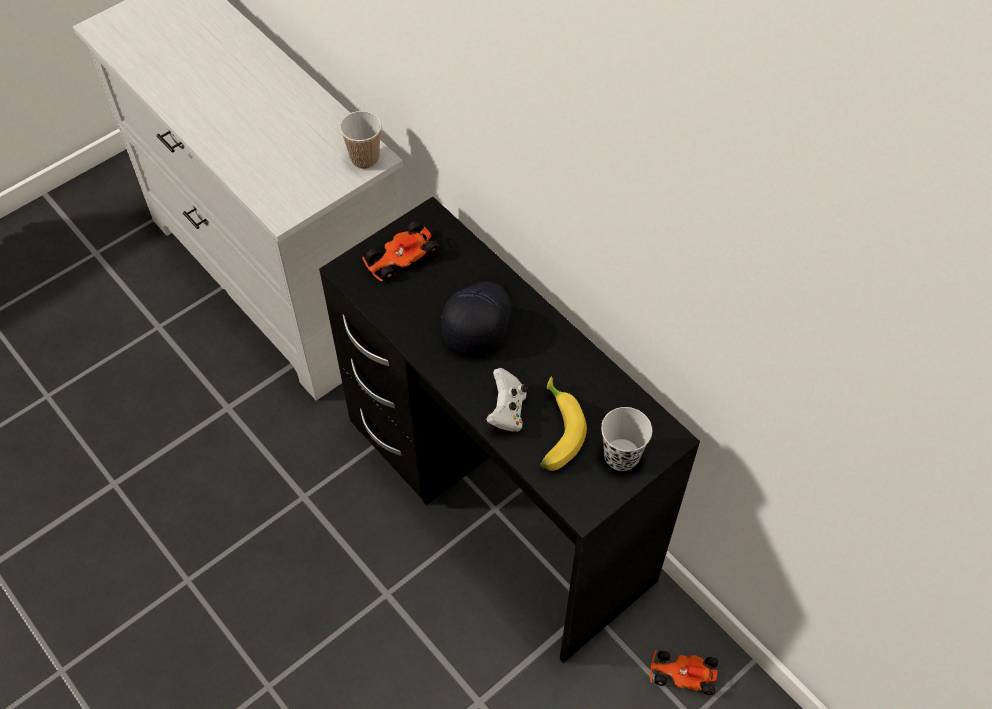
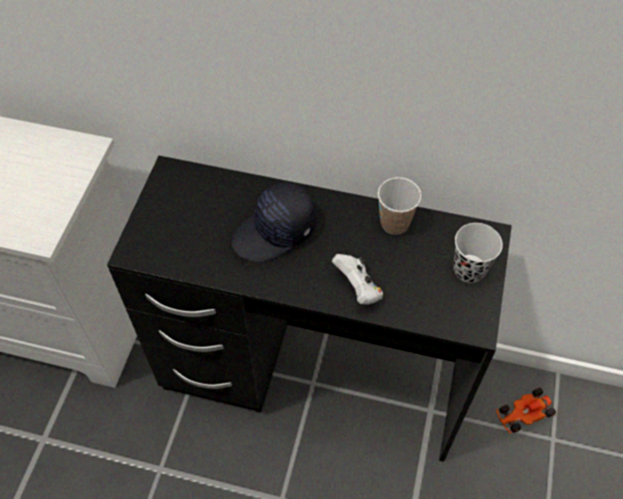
camera: 35 degrees left, 0 degrees up
(365, 159) = (79, 153): cup -> cup (394, 223)
(400, 258) = (171, 217): toy car -> none
(476, 321) = (275, 232): black cap -> black cap turned 105 degrees counterclockwise
(554, 432) = (406, 282): banana -> none

